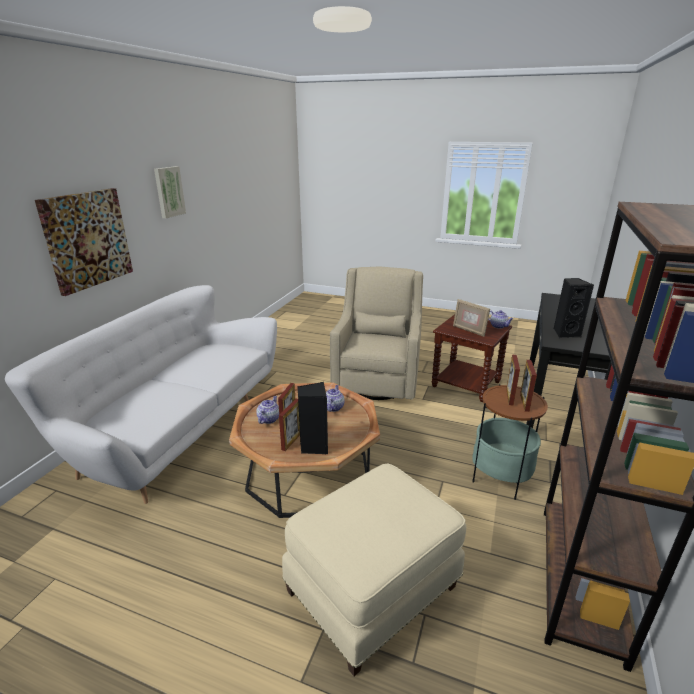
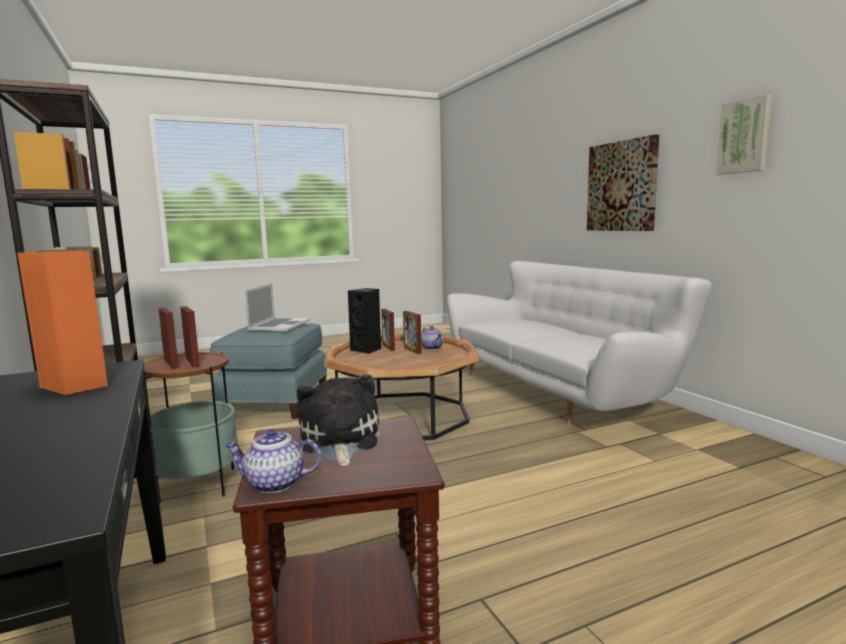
camera: 135 degrees right, 15 degrees down
(333, 407) = (400, 364): teapot -> none
(357, 514) = (279, 325): none -> laptop
(373, 591) = (274, 401): beige ottoman -> blue ottoman
(377, 381) = (513, 523): beige armchair -> none
(469, 330) = (339, 441): picture frame -> plush toy
(565, 333) = (77, 385): black speaker -> orange speaker

